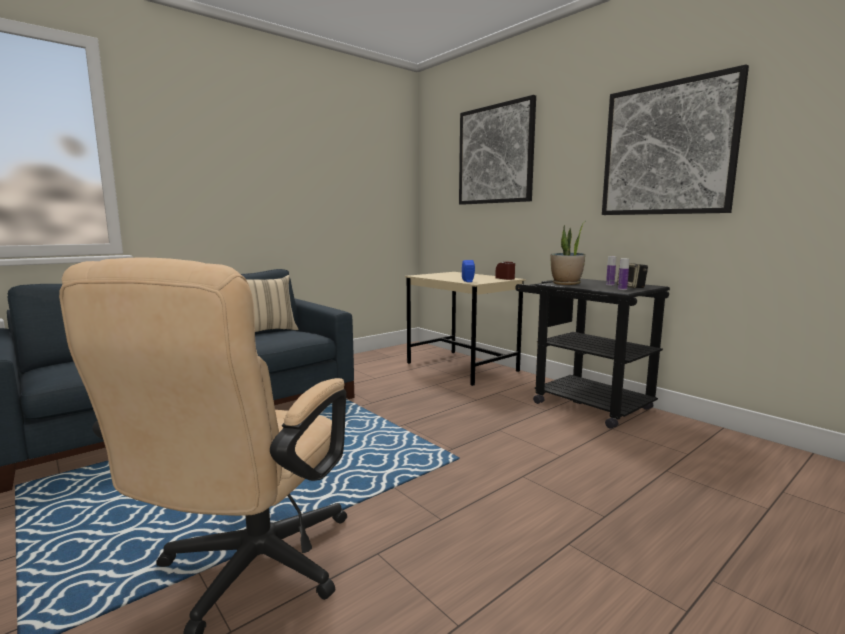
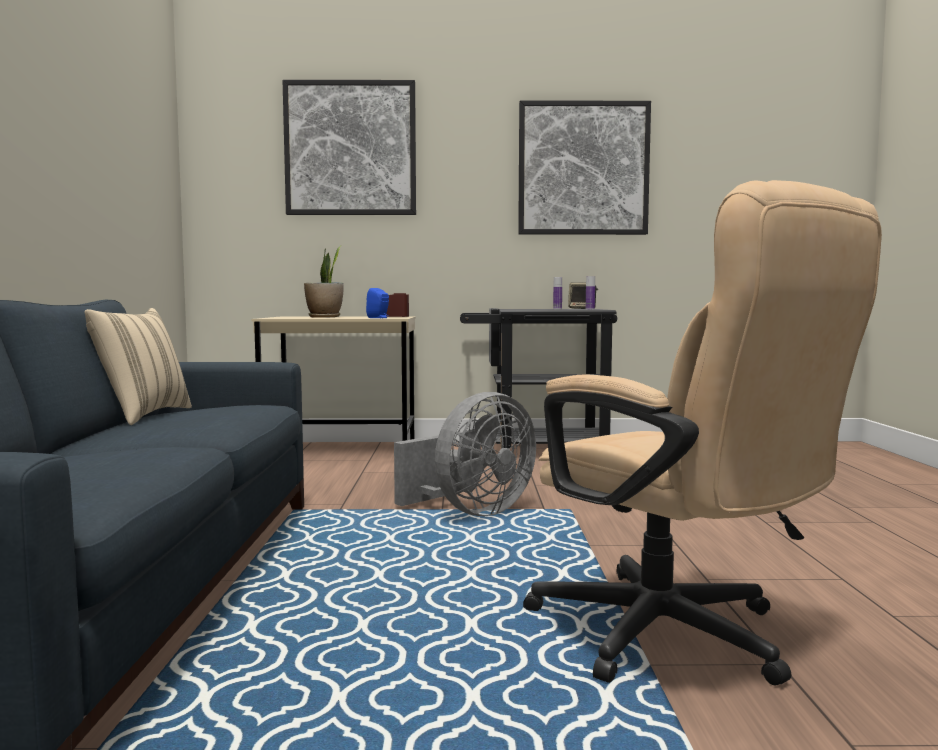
camera: 50 degrees left, 5 degrees down
(408, 434) = (472, 512): none -> grey fan
(566, 283) = (522, 309): potted plant -> potted plant (324, 317)

